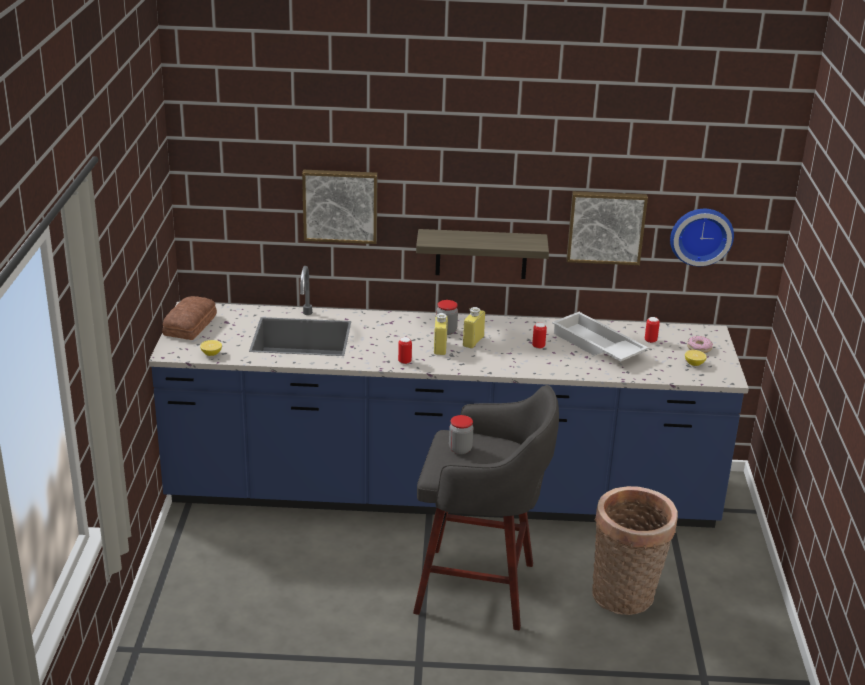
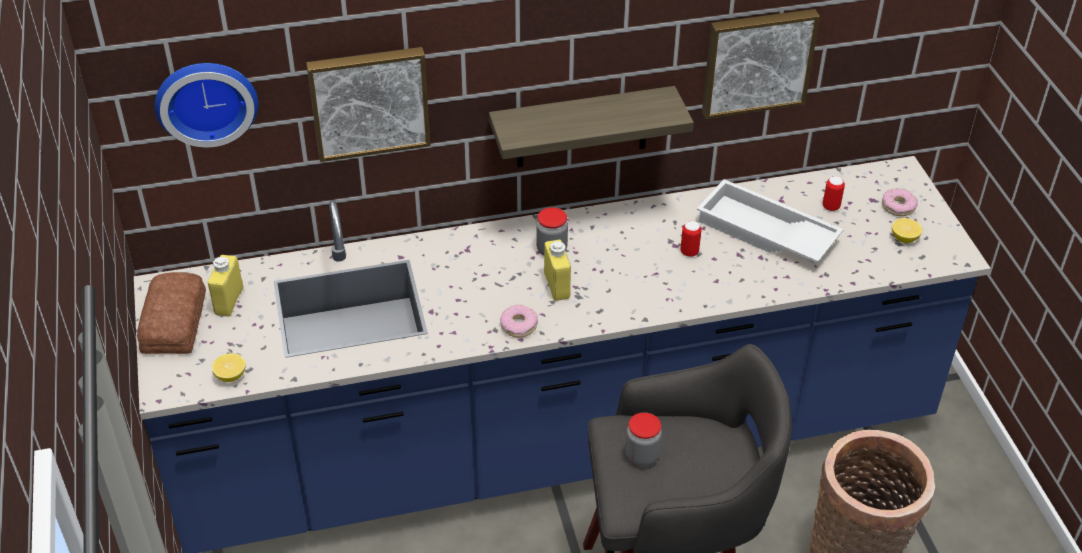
camera: 15 degrees left, 15 degrees up
(404, 362) = (519, 325): can -> donut
(473, 341) = (597, 262): yellow bottle -> yellow bottle (229, 301)
(701, 235) = (885, 48): wall clock -> wall clock (206, 99)

